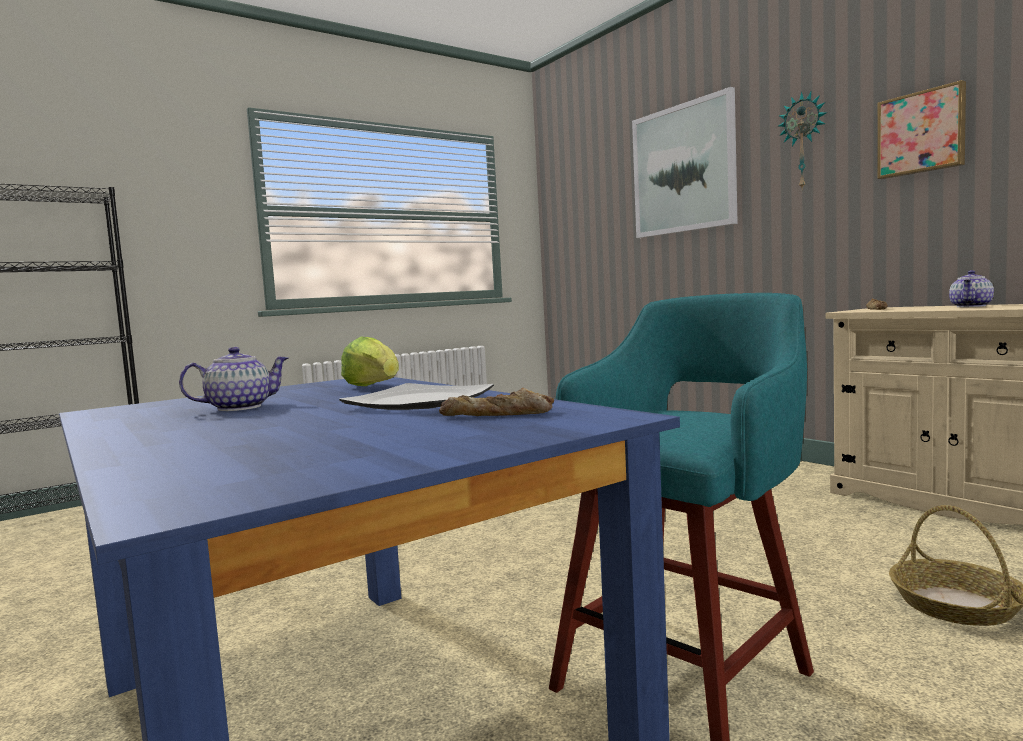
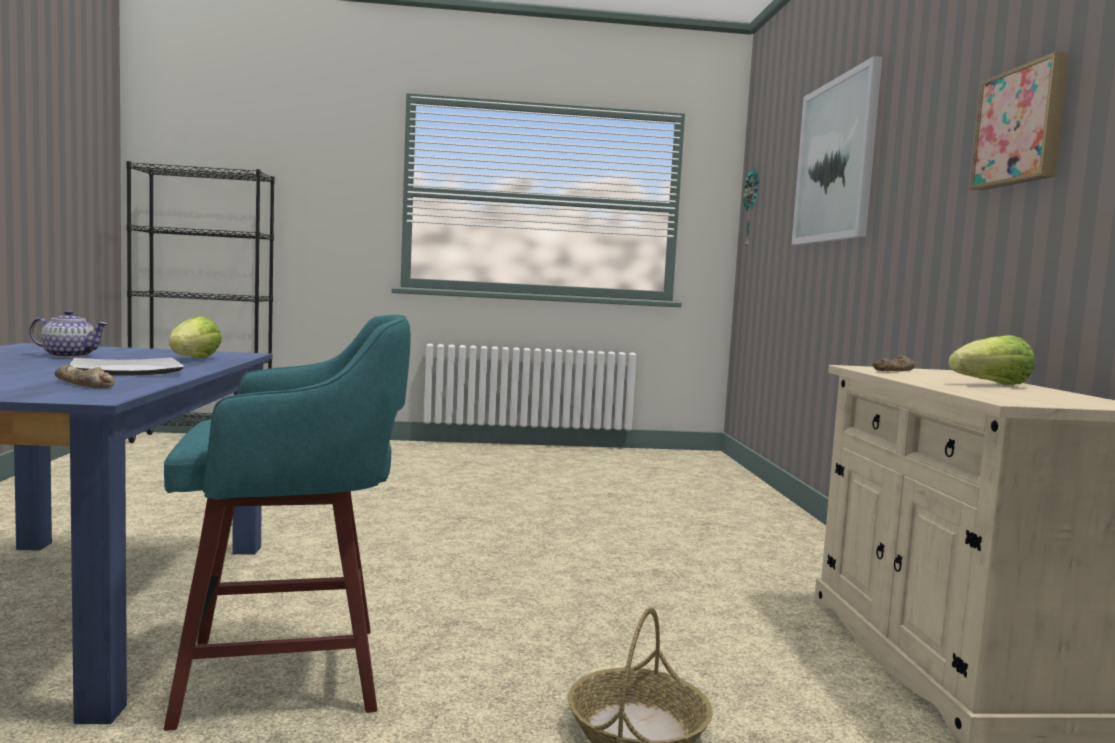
camera: 30 degrees right, 0 degrees up
(804, 141) = (926, 132): wall clock -> wall clock (752, 208)
(971, 306) = (991, 385): teapot -> lettuce

